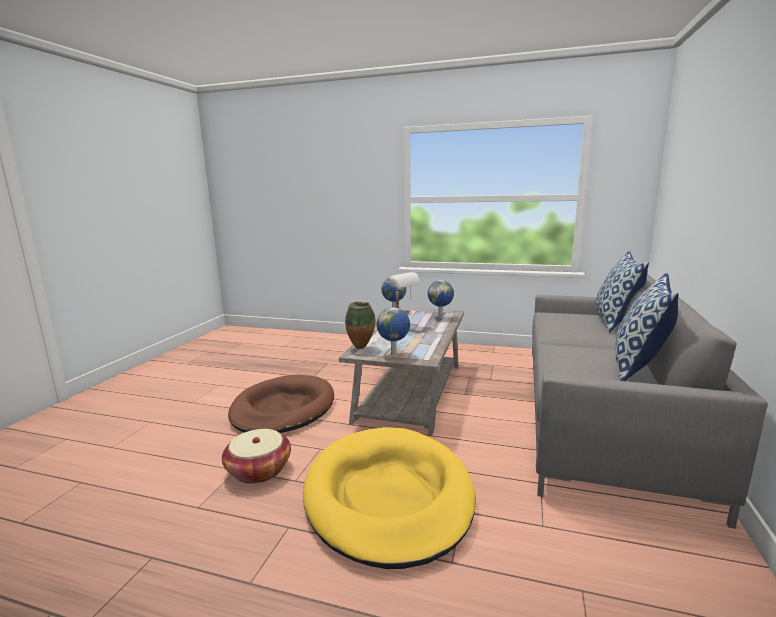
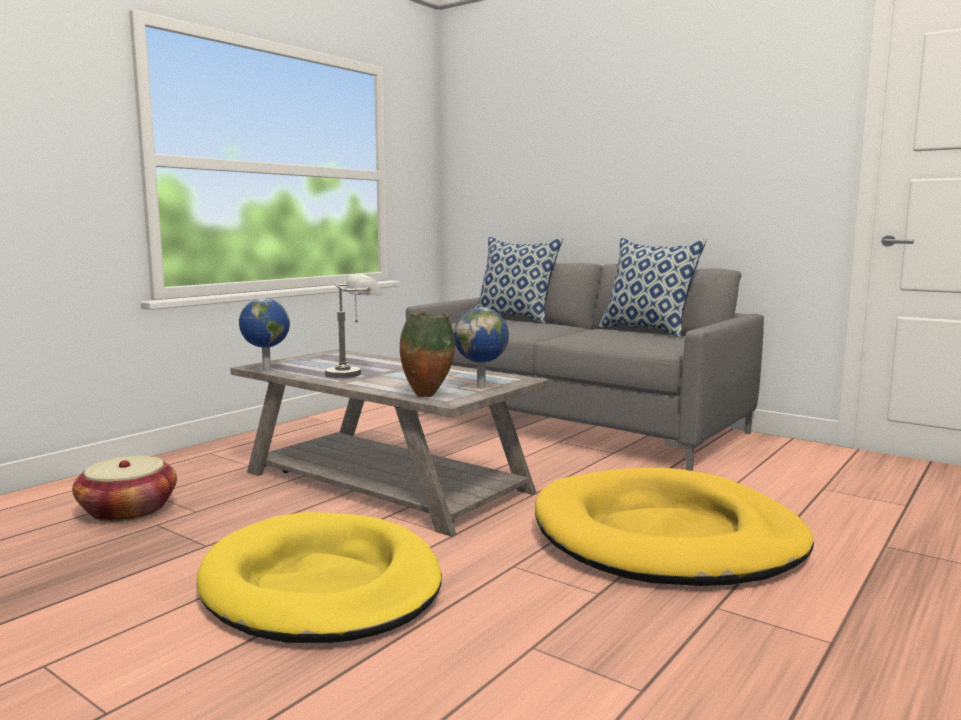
camera: 70 degrees left, 5 degrees down
(258, 470) = (548, 624): basket -> basket (128, 511)
(283, 409) = (321, 586): brown dog bed -> yellow dog bed
(440, 317) = (348, 358): globe -> none

